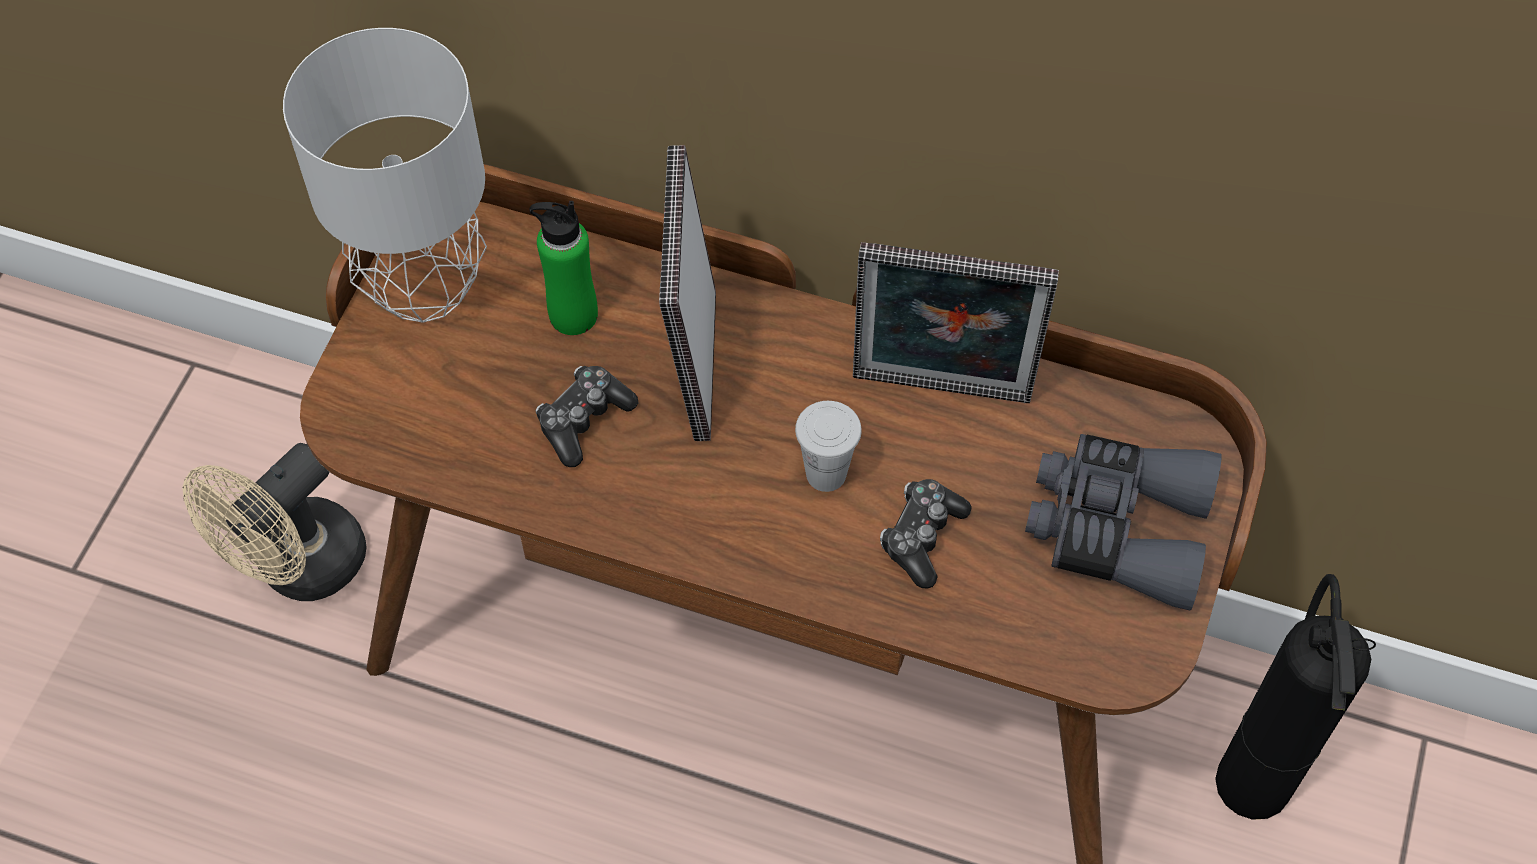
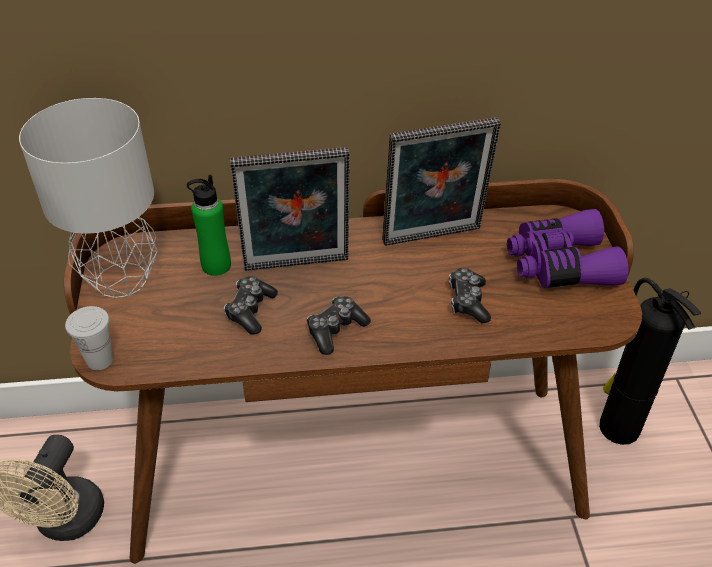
camera: 25 degrees left, 15 degrees down
(690, 507) = (336, 330): none -> game controller
(693, 365) = (297, 267): picture frame -> picture frame turned 75 degrees counterclockwise
(826, 474) = (399, 291): white cup -> white cup (99, 360)
(1117, 527) = (559, 264): grey binoculars -> purple binoculars

